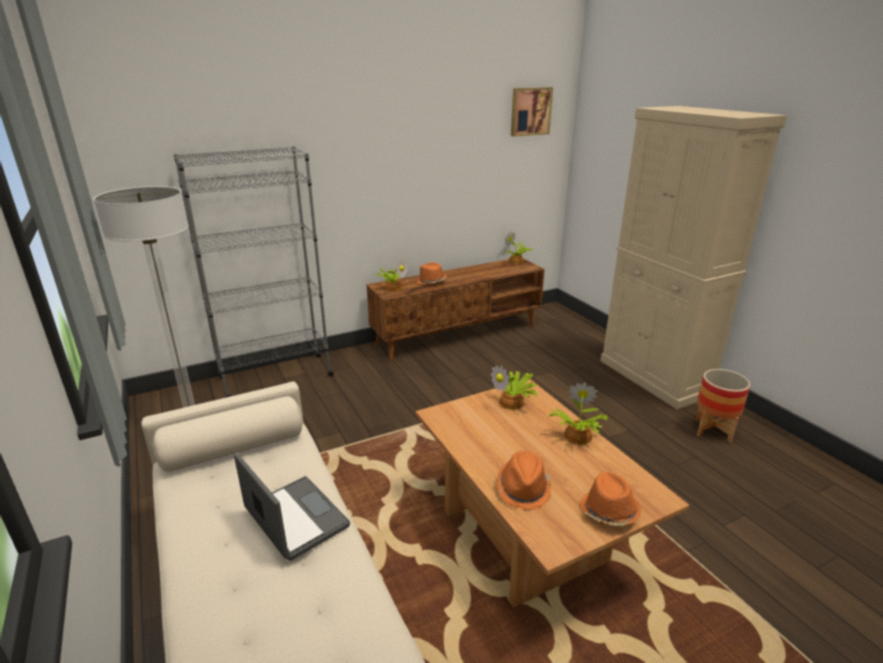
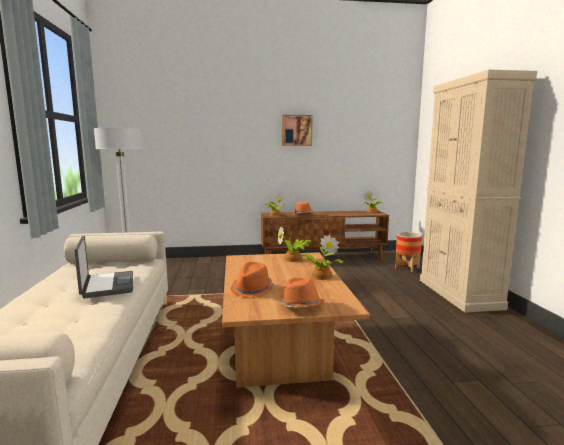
camera: 20 degrees right, 15 degrees down
(275, 377) = (192, 262): grey bookcase -> none
(530, 111) = (383, 109): picture -> picture (296, 130)
(712, 430) = (488, 328): planter -> planter (407, 268)

